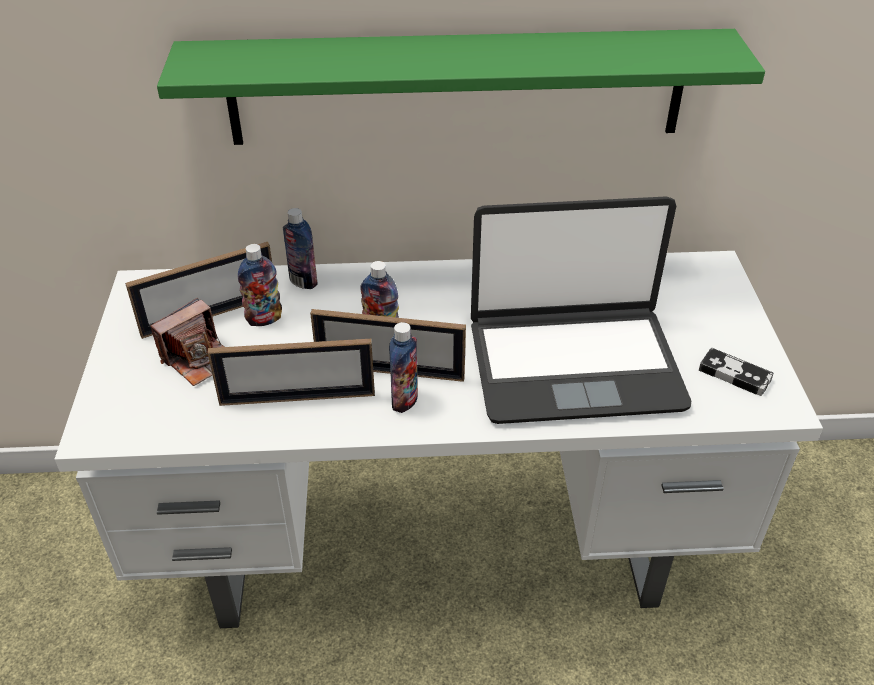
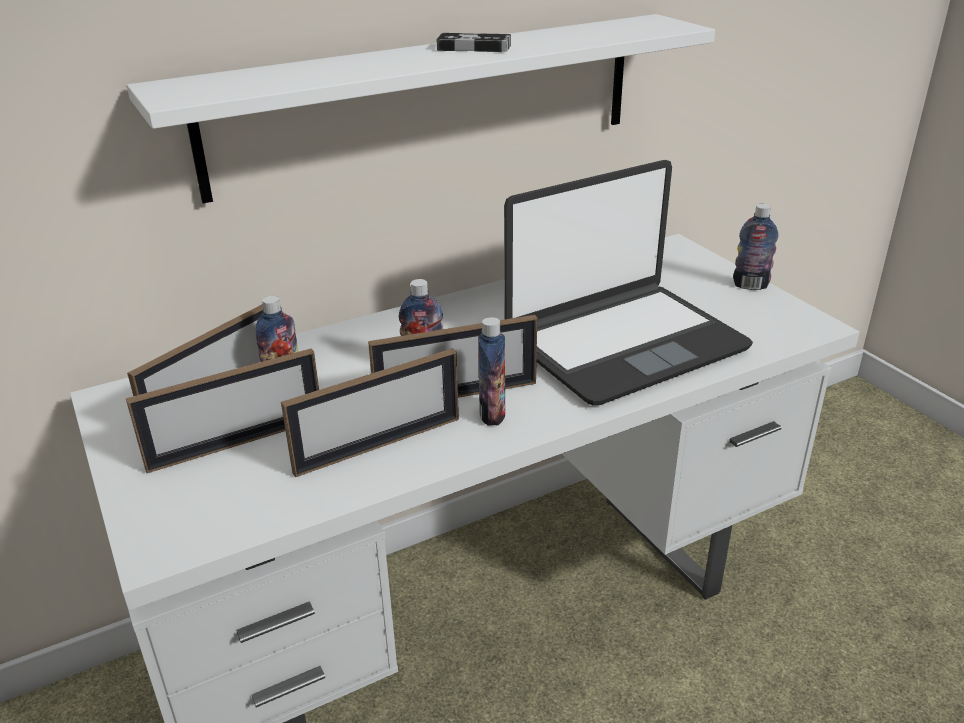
camera: 25 degrees left, 10 degrees down
(199, 359) = (237, 443): camera -> picture frame
(303, 281) = (302, 348): bottle -> bottle (750, 285)
(456, 87) = (428, 103): green shelf -> white shelf
(734, 375) = (760, 314): game controller -> game controller (474, 48)

